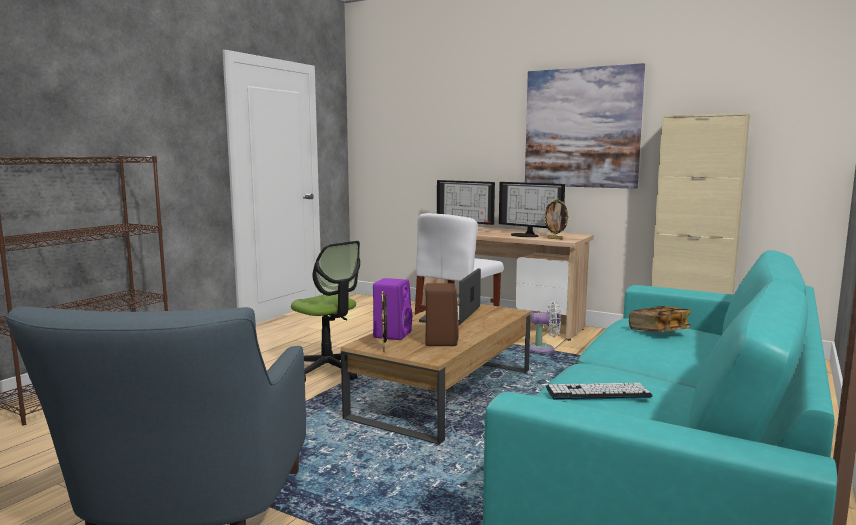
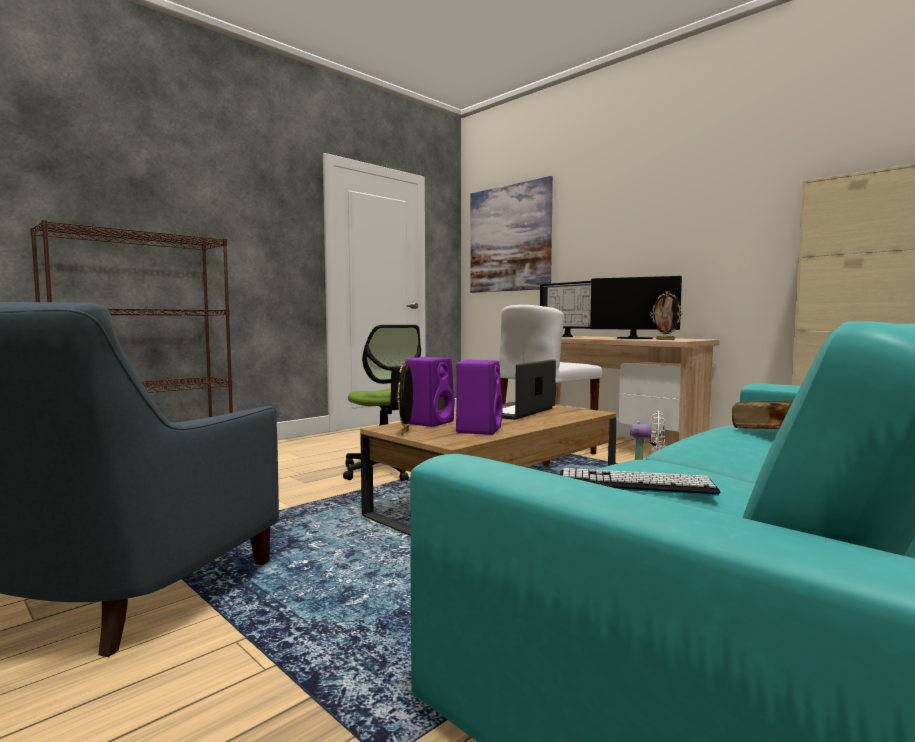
camera: 15 degrees right, 5 degrees down
(440, 341) = (478, 430): brown speaker -> purple speaker
(526, 235) = (633, 338): monitor -> monitor turned 150 degrees clockwise
(581, 128) = (704, 214): picture -> picture (509, 238)

